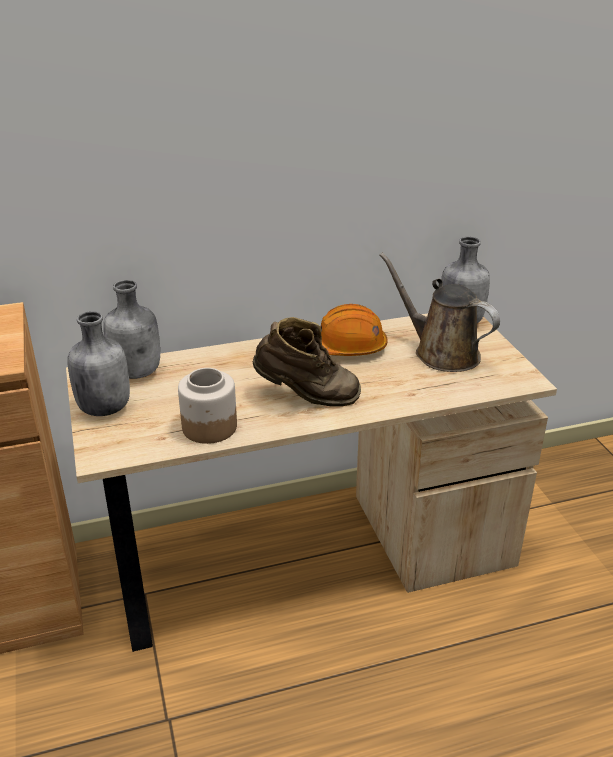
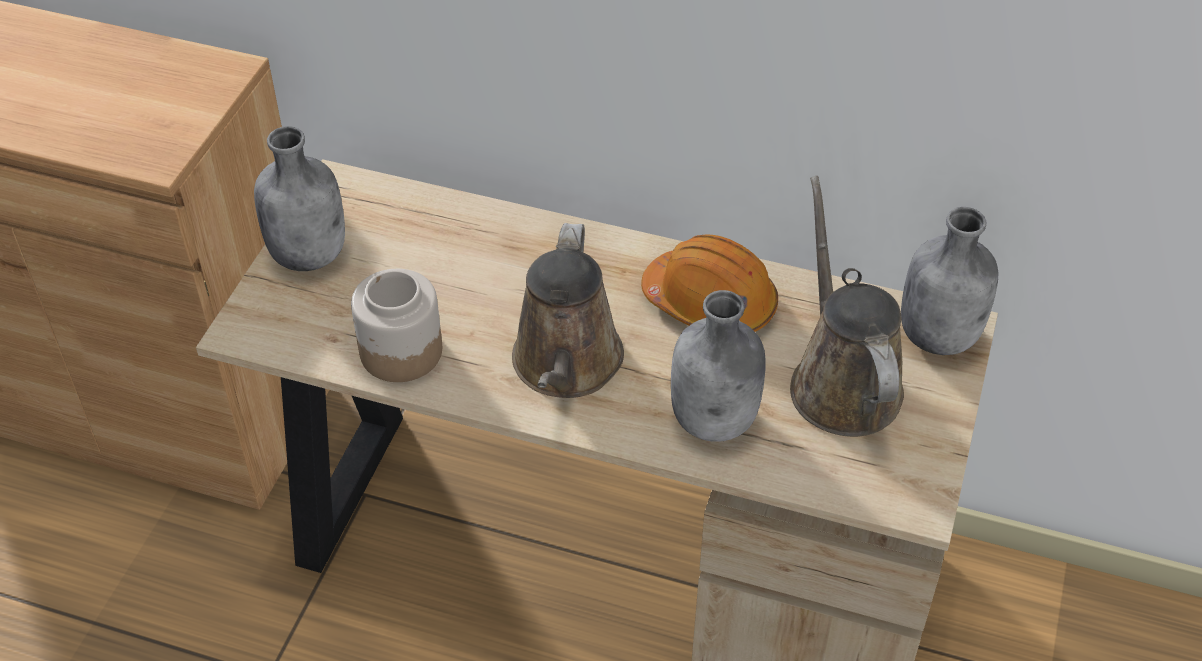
camera: 35 degrees right, 15 degrees up
(138, 372) = (397, 210): grey bottle -> grey bottle (715, 420)
(306, 397) = (566, 366): brown boot -> brown watering can

